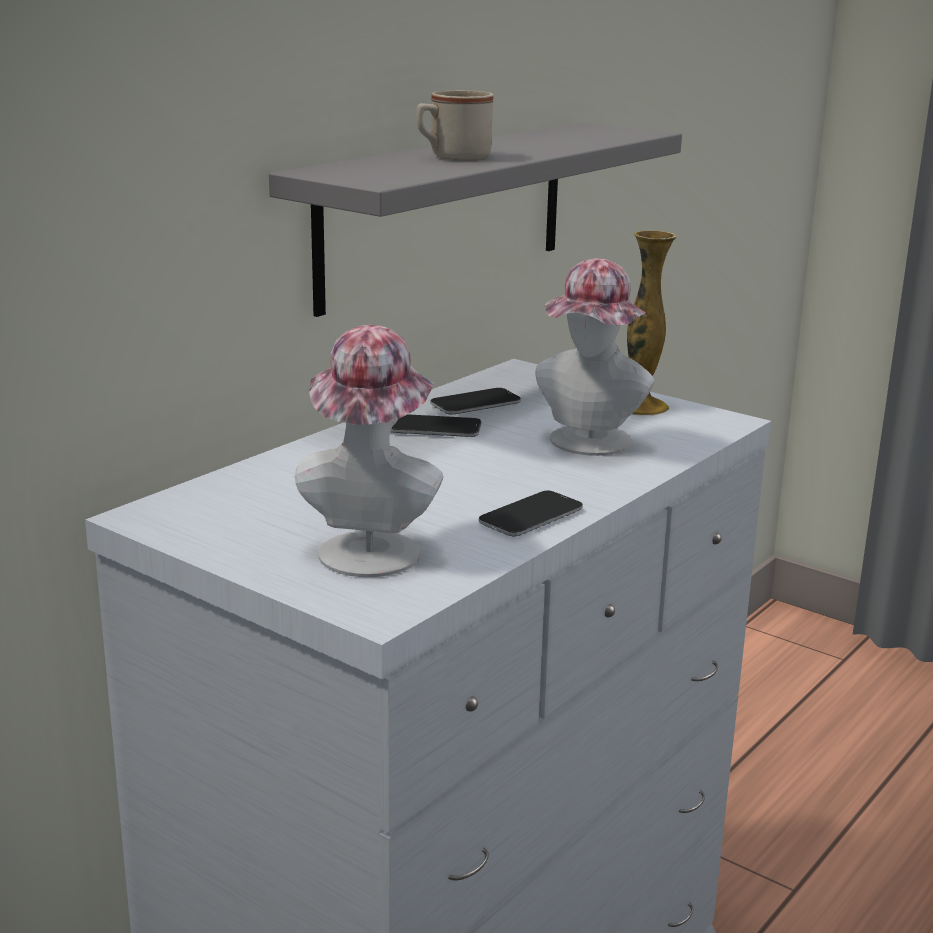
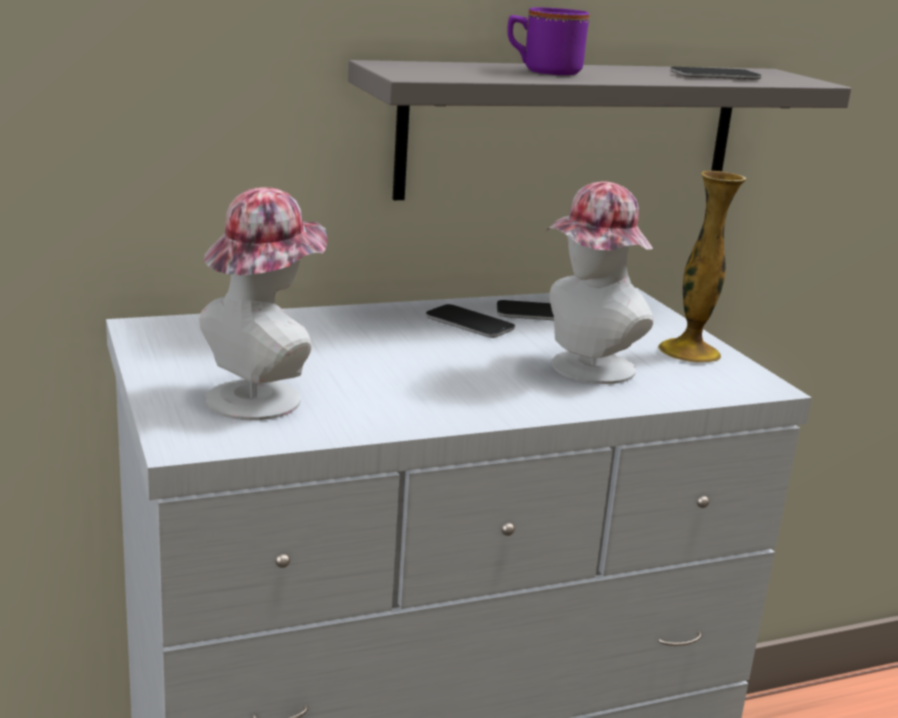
camera: 30 degrees right, 0 degrees up
(452, 157) = (543, 71): beige mug -> purple mug
(531, 516) = (433, 411): phone -> phone (715, 76)

